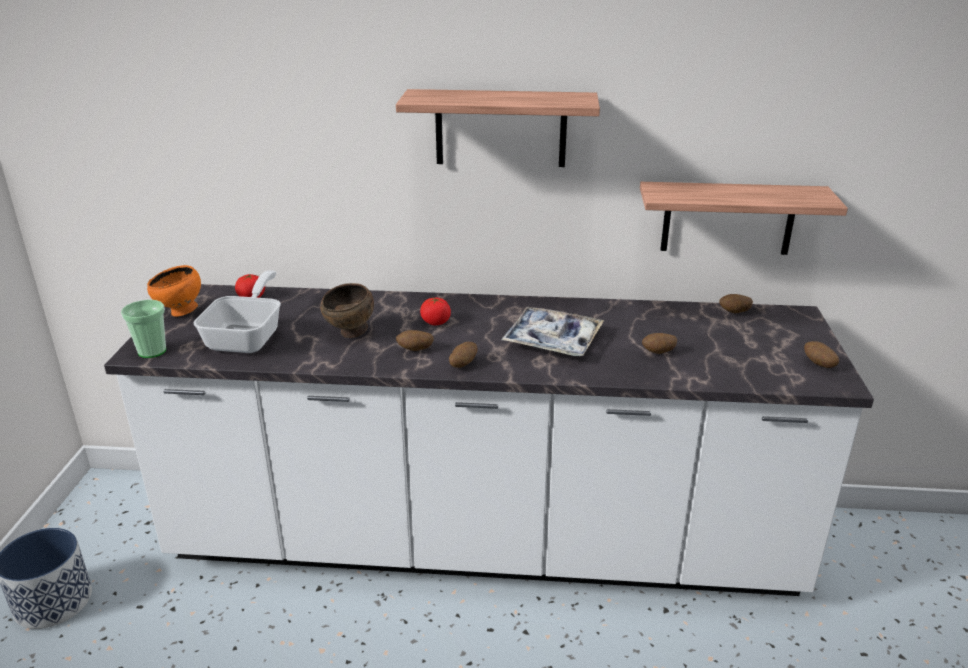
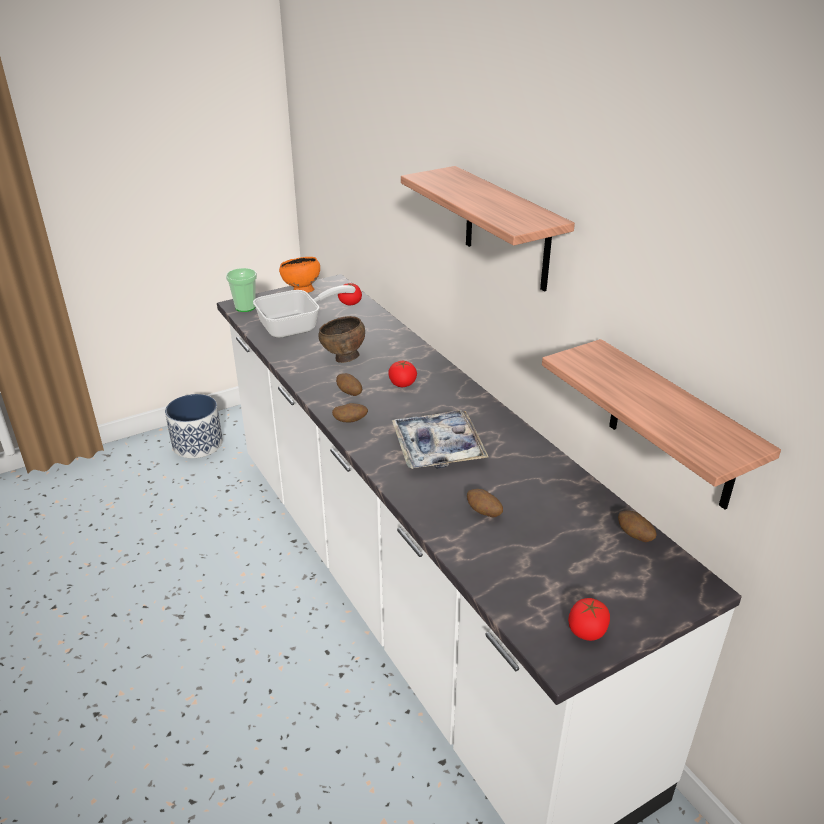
camera: 55 degrees right, 5 degrees up
(818, 364) = (587, 631): potato -> tomato

